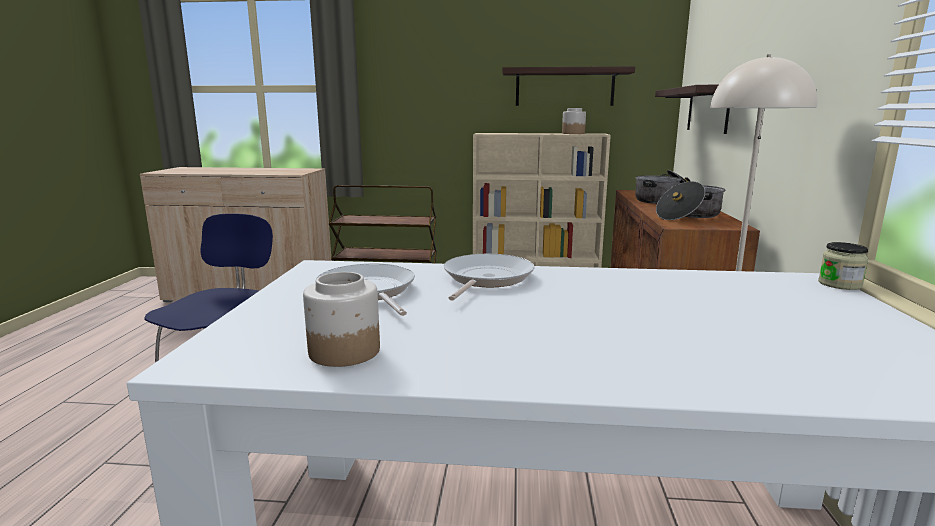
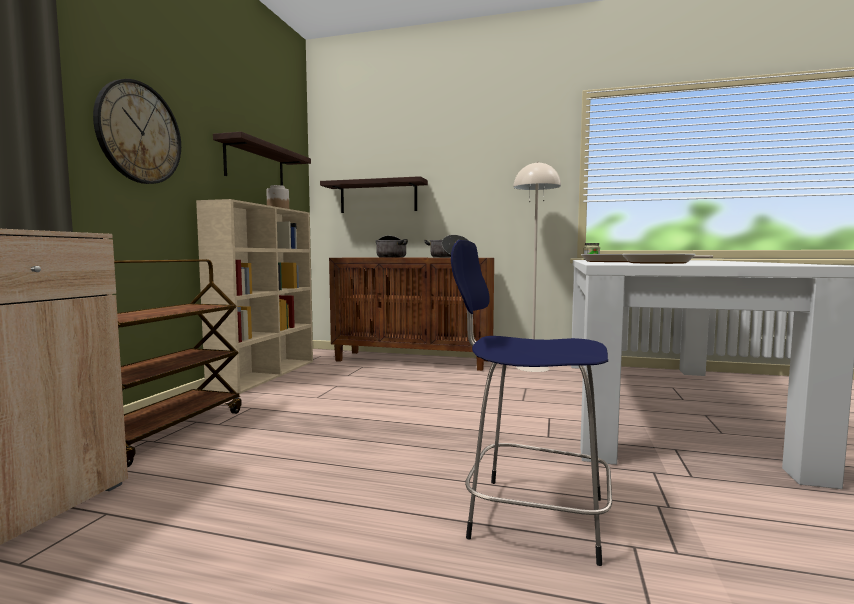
camera: 80 degrees left, 10 degrees down
(343, 351) = (763, 263): jar -> none
(425, 89) = (139, 133): none -> wall clock

